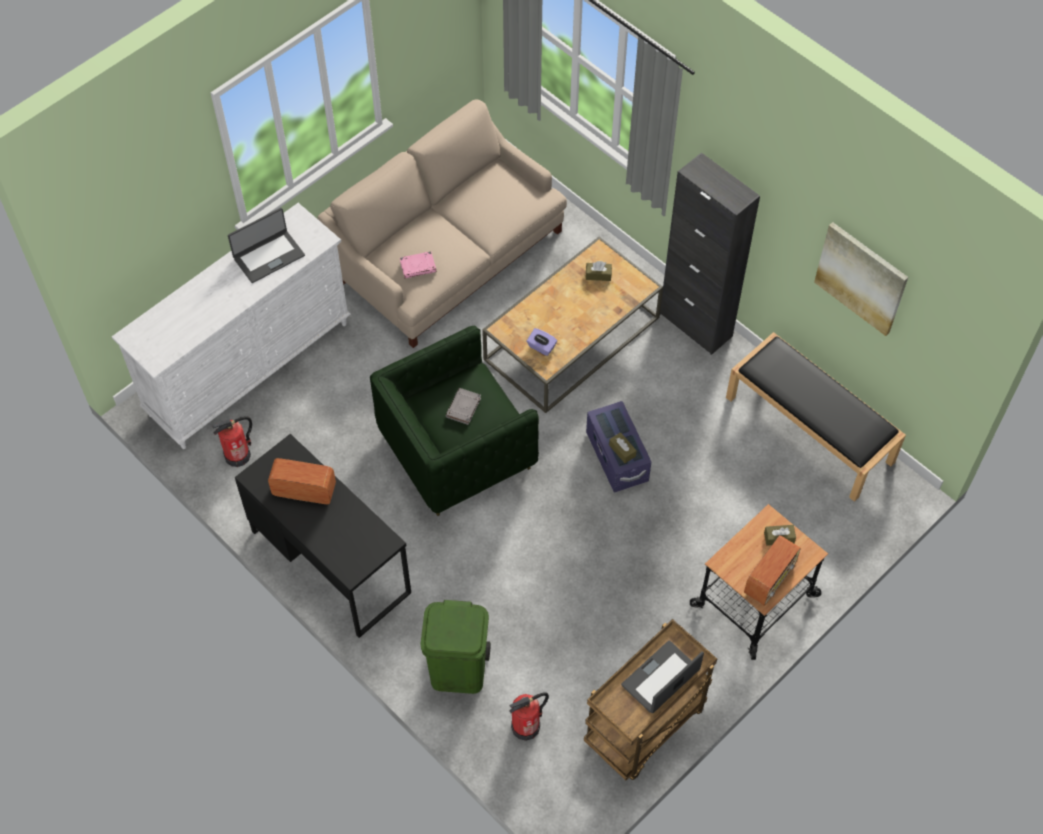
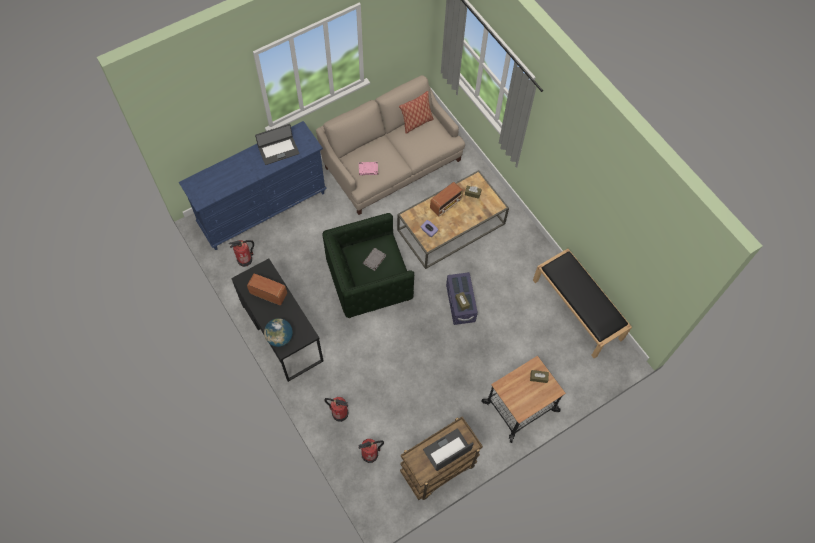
camera: 10 degrees right, 5 degrees up
(250, 368) = (264, 209): white dresser -> blue dresser
(340, 556) = (280, 337): none -> globe
(459, 671) = (339, 413): green trash can -> fire extinguisher
(479, 179) = (416, 123): none -> pillow
(696, 325) = (525, 232): black cabinet -> none
(770, 578) = (527, 401): radio -> radio (446, 204)
(861, 278) = (620, 233): picture -> none

